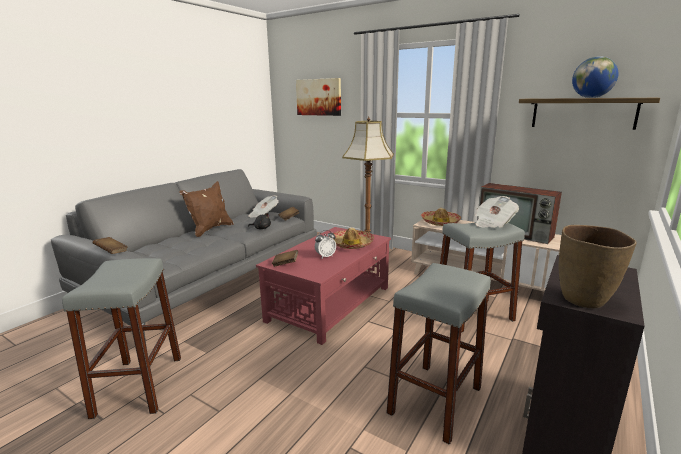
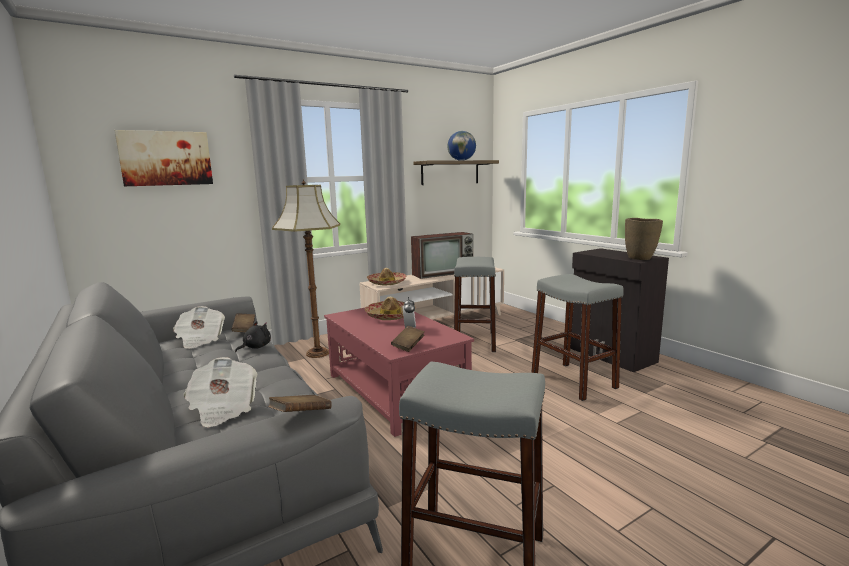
camera: 65 degrees left, 5 degrees down
(210, 229) = (189, 379): brown pillow -> none
(493, 223) = (470, 259): newspaper -> newspaper (223, 408)

